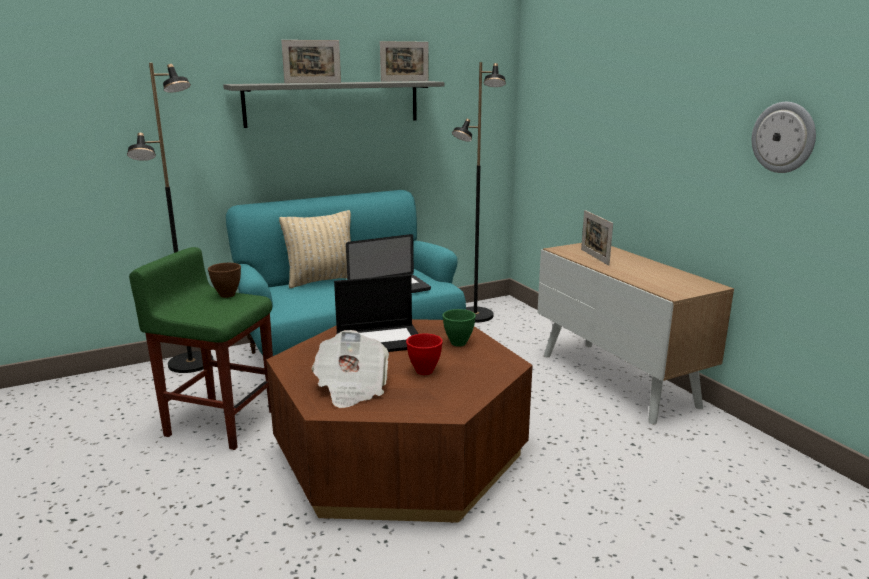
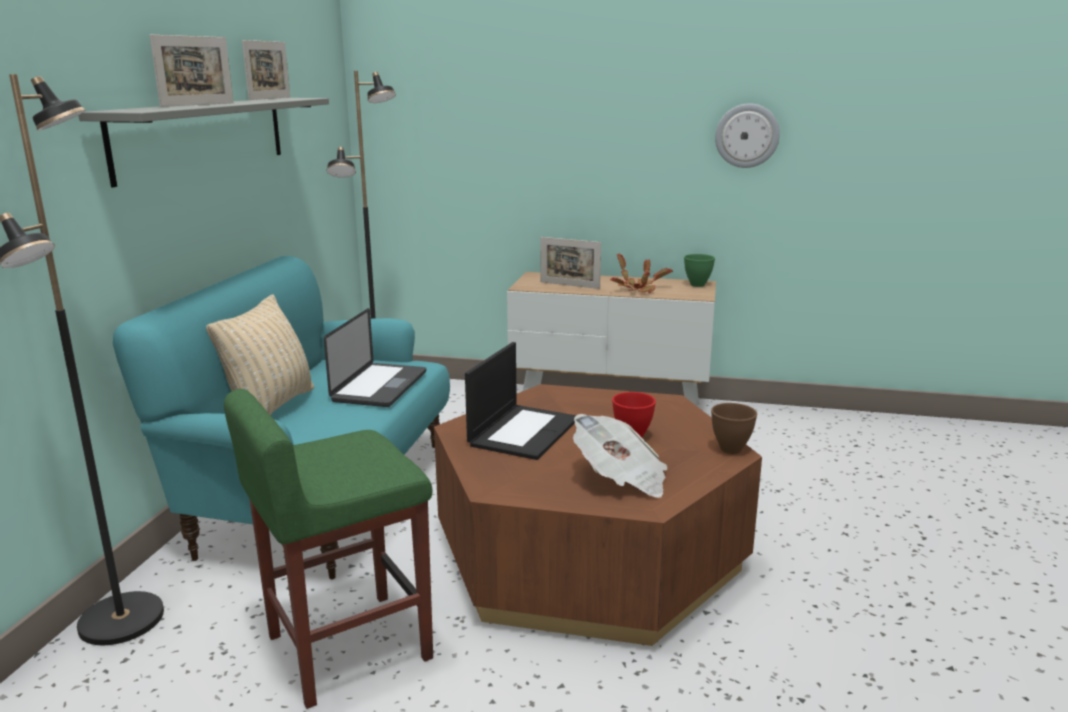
camera: 50 degrees left, 0 degrees up
(226, 295) = (320, 447): brown bowl -> brown bowl (731, 450)
(458, 343) = (590, 404): green bowl -> green bowl (696, 285)
(638, 274) = (637, 289): none -> potted plant

